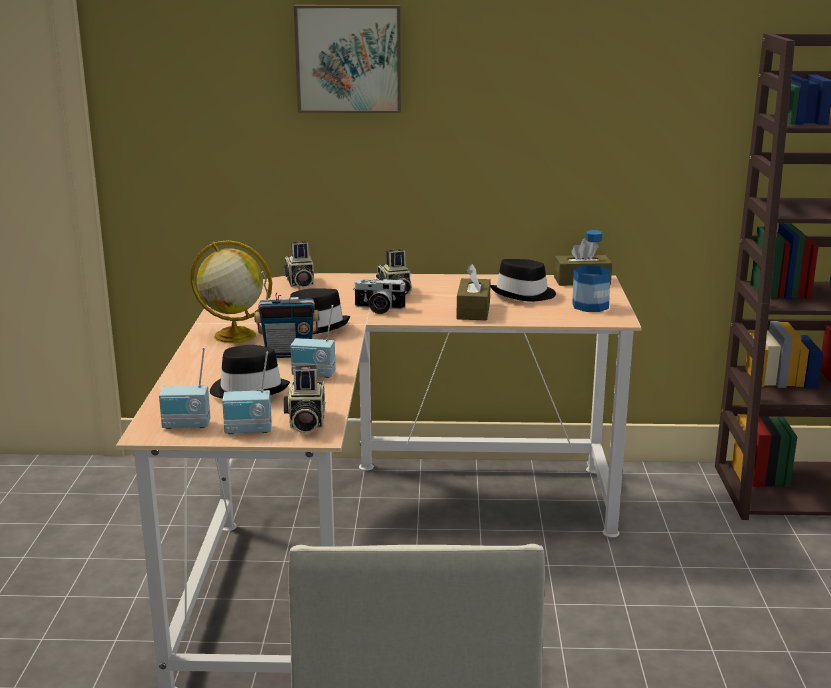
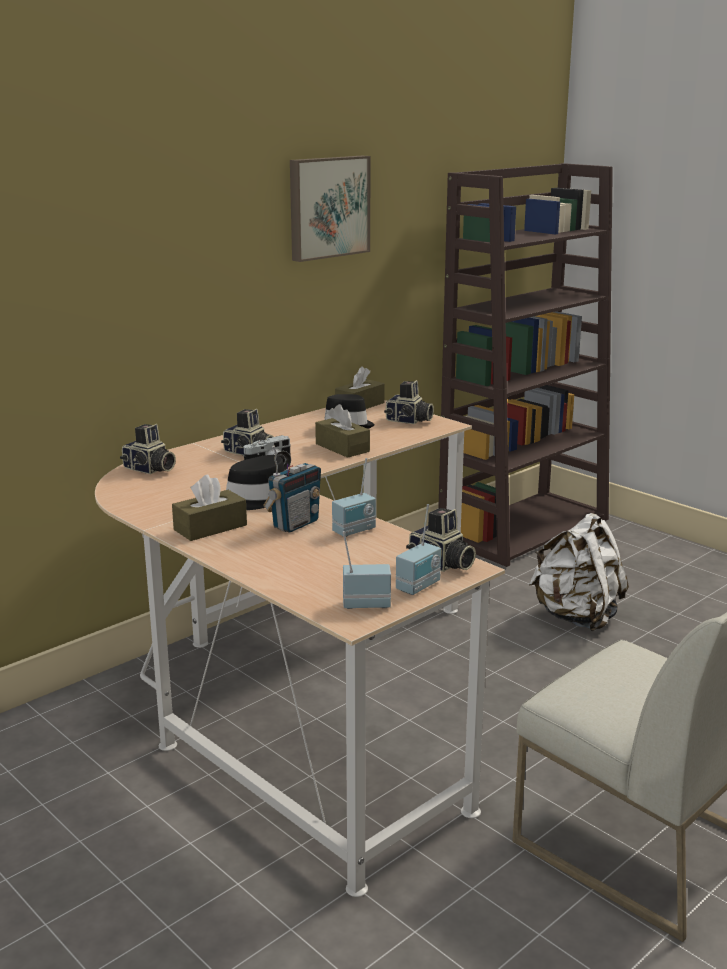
camera: 45 degrees left, 0 degrees up
(186, 426) = (366, 603): radio -> radio turned 135 degrees counterclockwise
(233, 336) = (210, 527): globe -> brown tissue box
(249, 389) = (338, 559): black hat -> none
(349, 58) = (150, 224): picture -> picture (327, 207)
(590, 306) = (409, 421): bottle -> camera
(731, 598) = (576, 617): none -> white backpack

